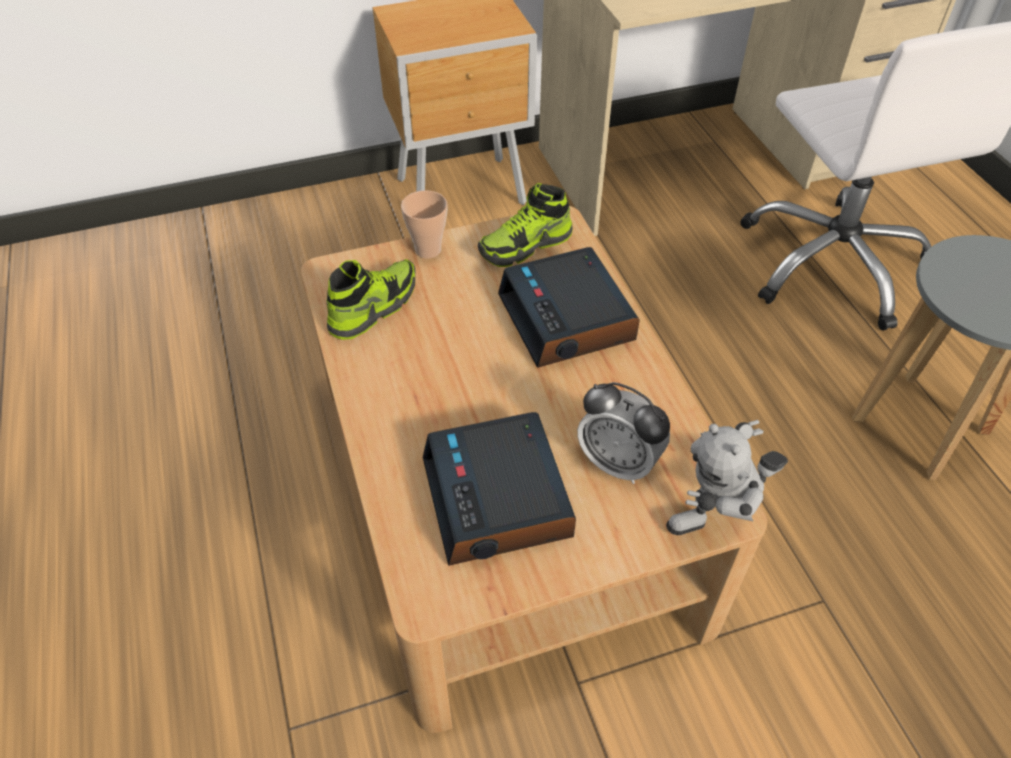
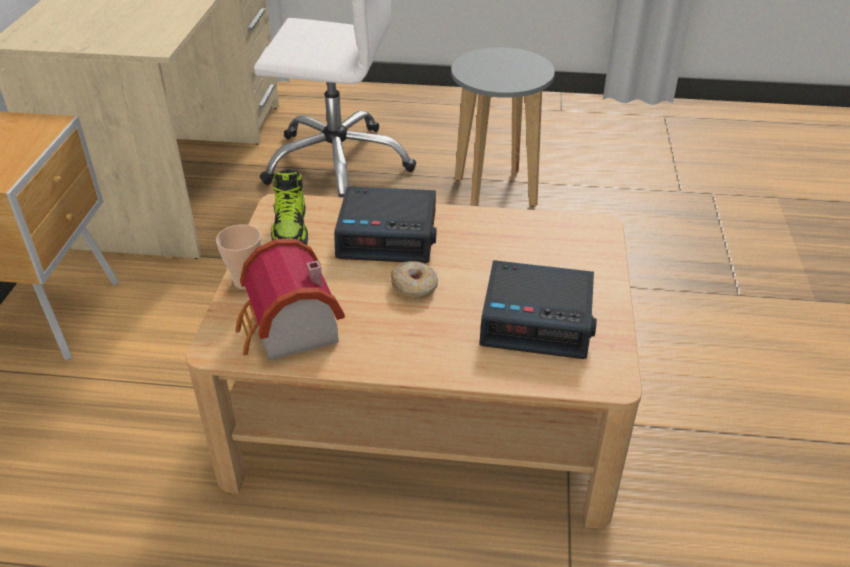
camera: 65 degrees left, 10 degrees down
(373, 307) = (289, 331): shoe -> toy house
(492, 372) = (415, 287): none -> donut
(618, 462) = (537, 255): alarm clock -> none
(717, 520) = (604, 233): toy robot -> none

